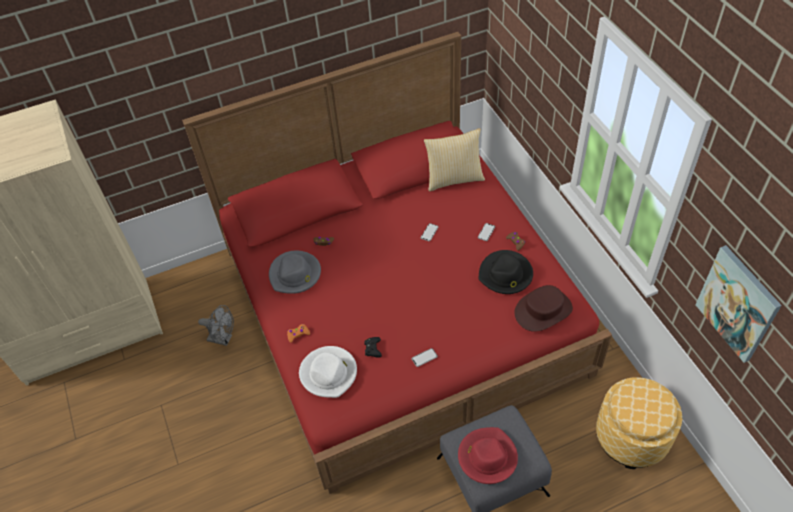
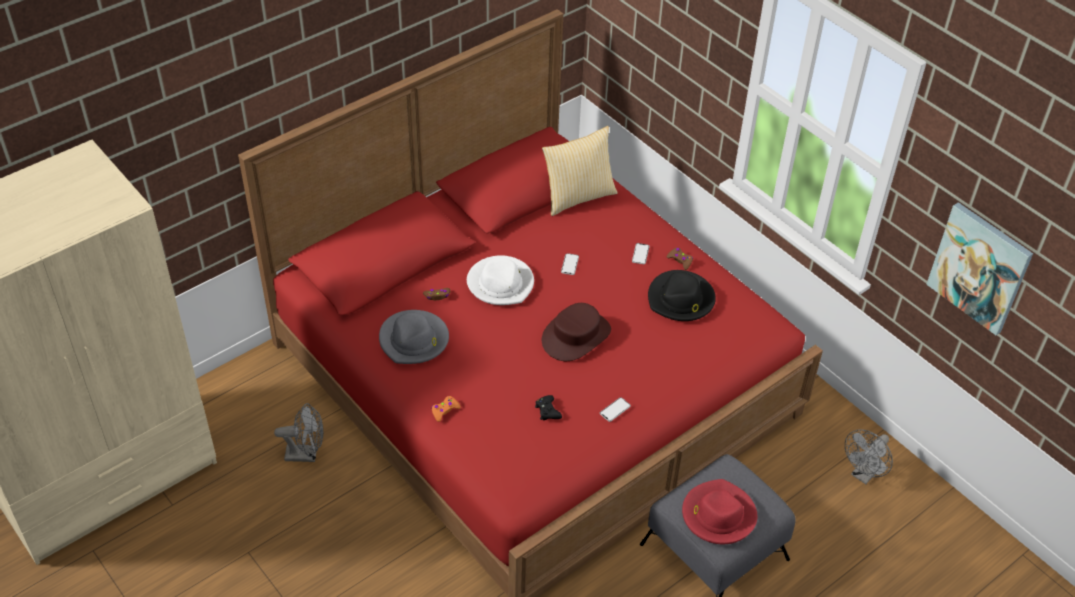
camera: 20 degrees left, 5 degrees down
(329, 373) = (502, 448): white hat -> white hat (501, 283)
(543, 310) = (739, 333): brown hat -> brown hat (576, 336)
(631, 436) = (864, 474): ottoman -> grey fan

